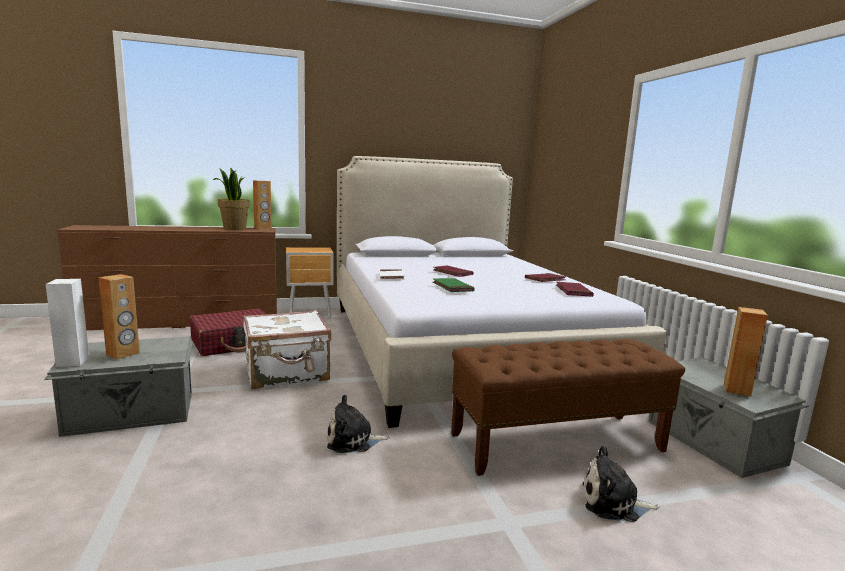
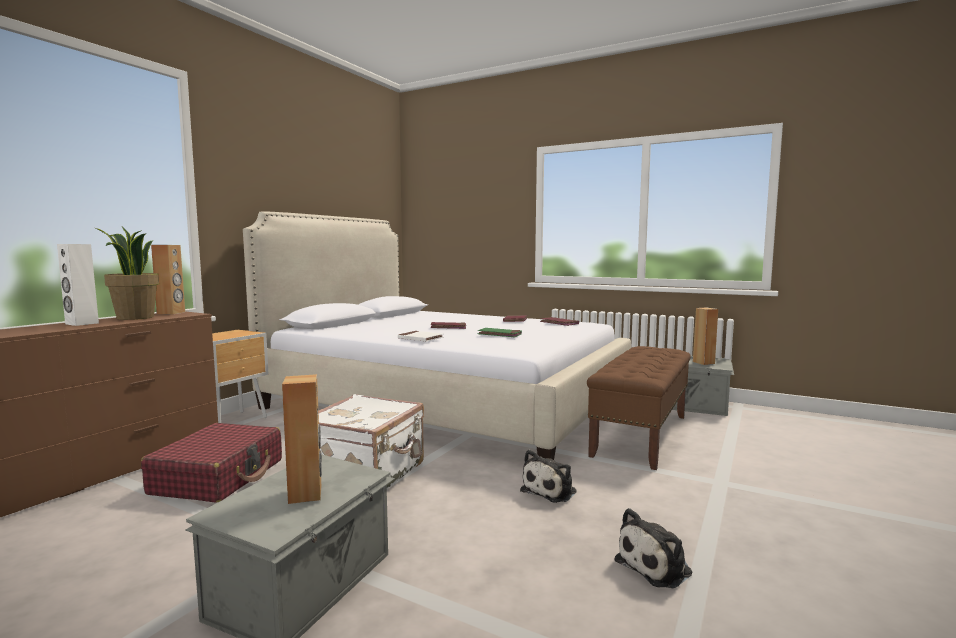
camera: 45 degrees left, 5 degrees down
(72, 362) = (270, 527): white speaker -> white speaker (81, 323)
(613, 503) = (725, 450): plush toy -> plush toy (656, 566)

